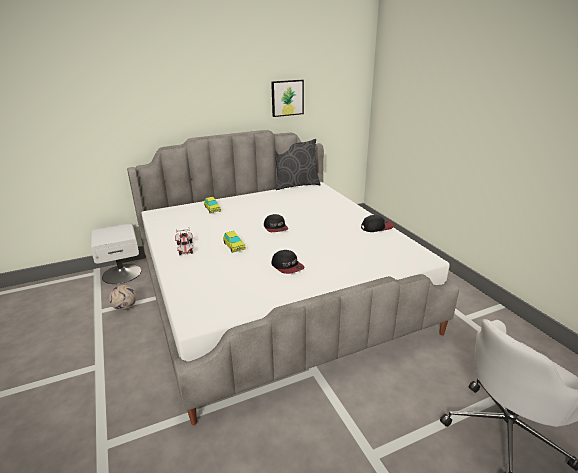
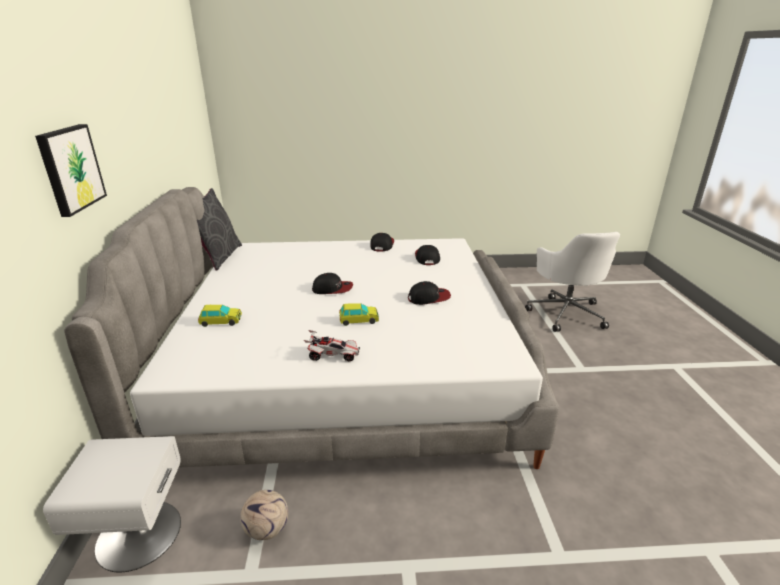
camera: 70 degrees left, 0 degrees up
(287, 98) = (168, 138): picture -> picture (70, 169)
(370, 251) = (427, 258): none -> cap

